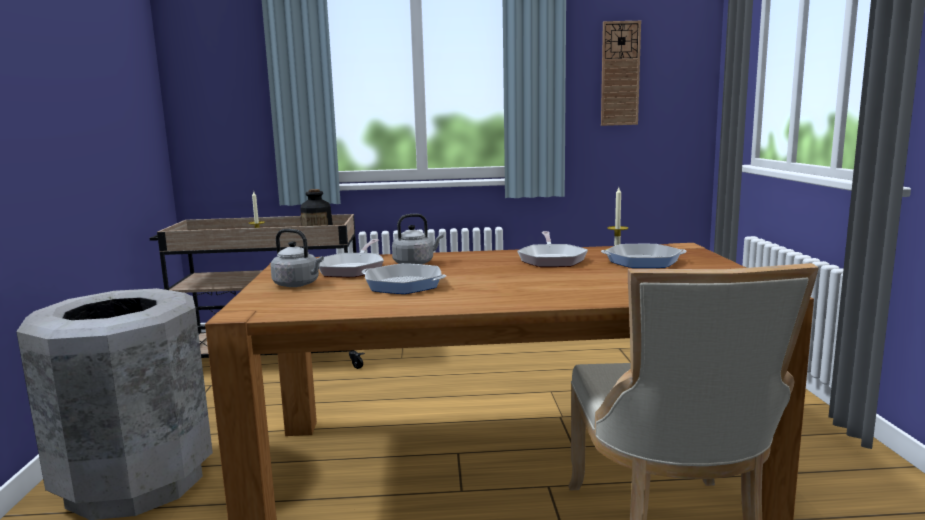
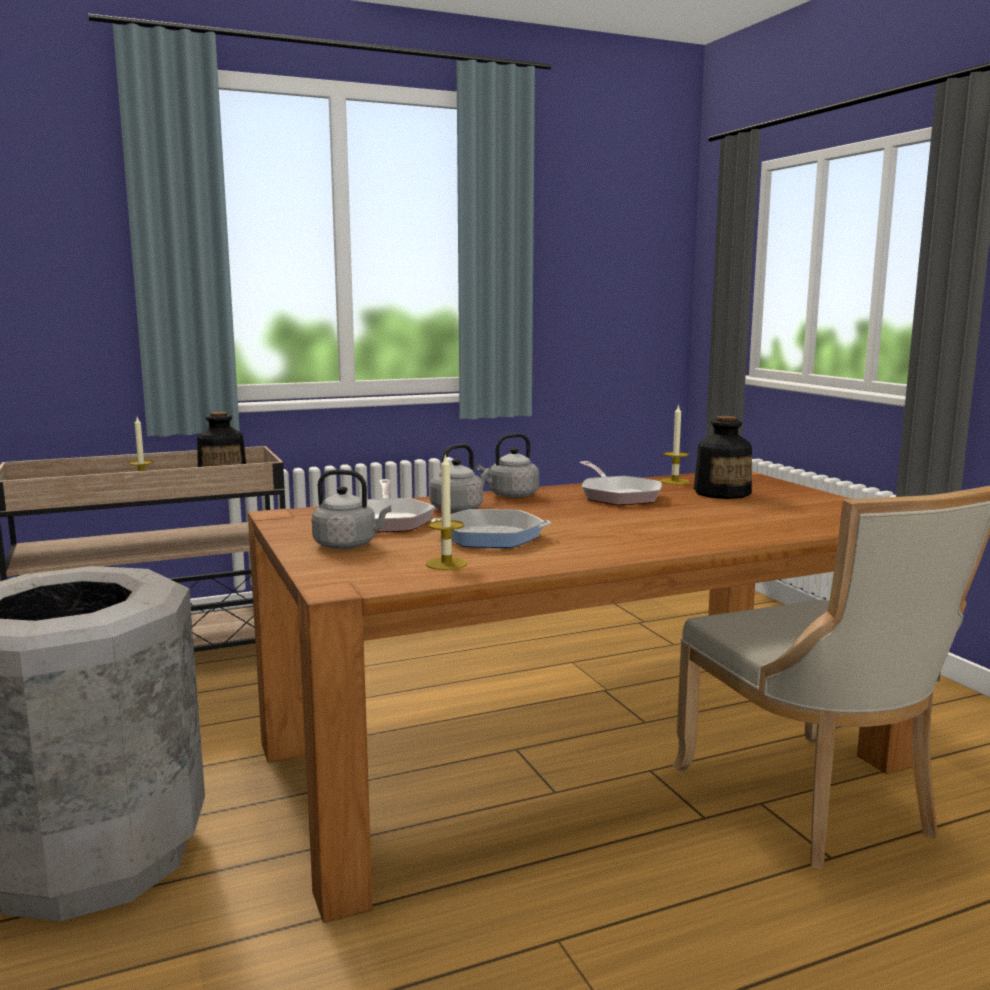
camera: 20 degrees left, 0 degrees up
(339, 302) = (446, 564): none -> candle
(469, 255) = (511, 495): none -> grey kettle
(620, 74) = (589, 262): wall clock -> none
(643, 261) = (722, 493): frying pan -> bottle

